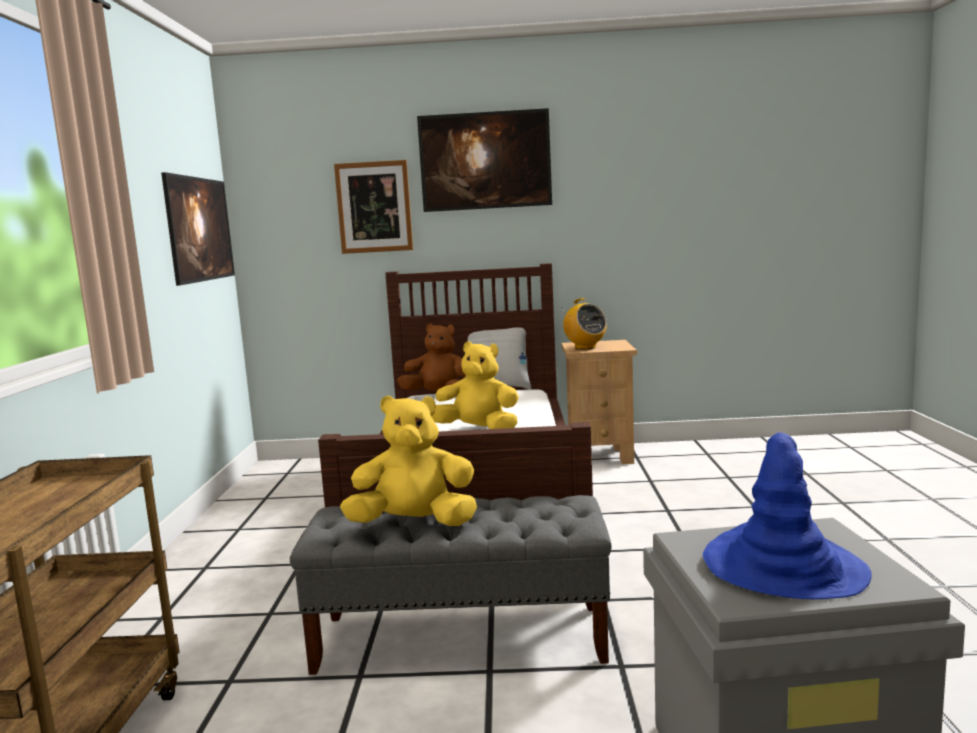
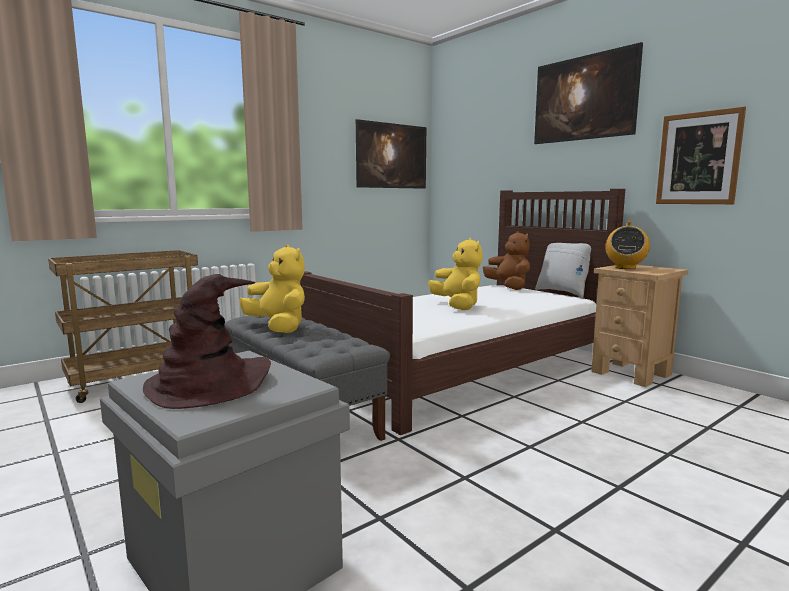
camera: 50 degrees right, 0 degrees up
(374, 207) = (505, 141): picture -> picture (698, 158)
(782, 566) = (209, 384): blue hat -> brown hat

